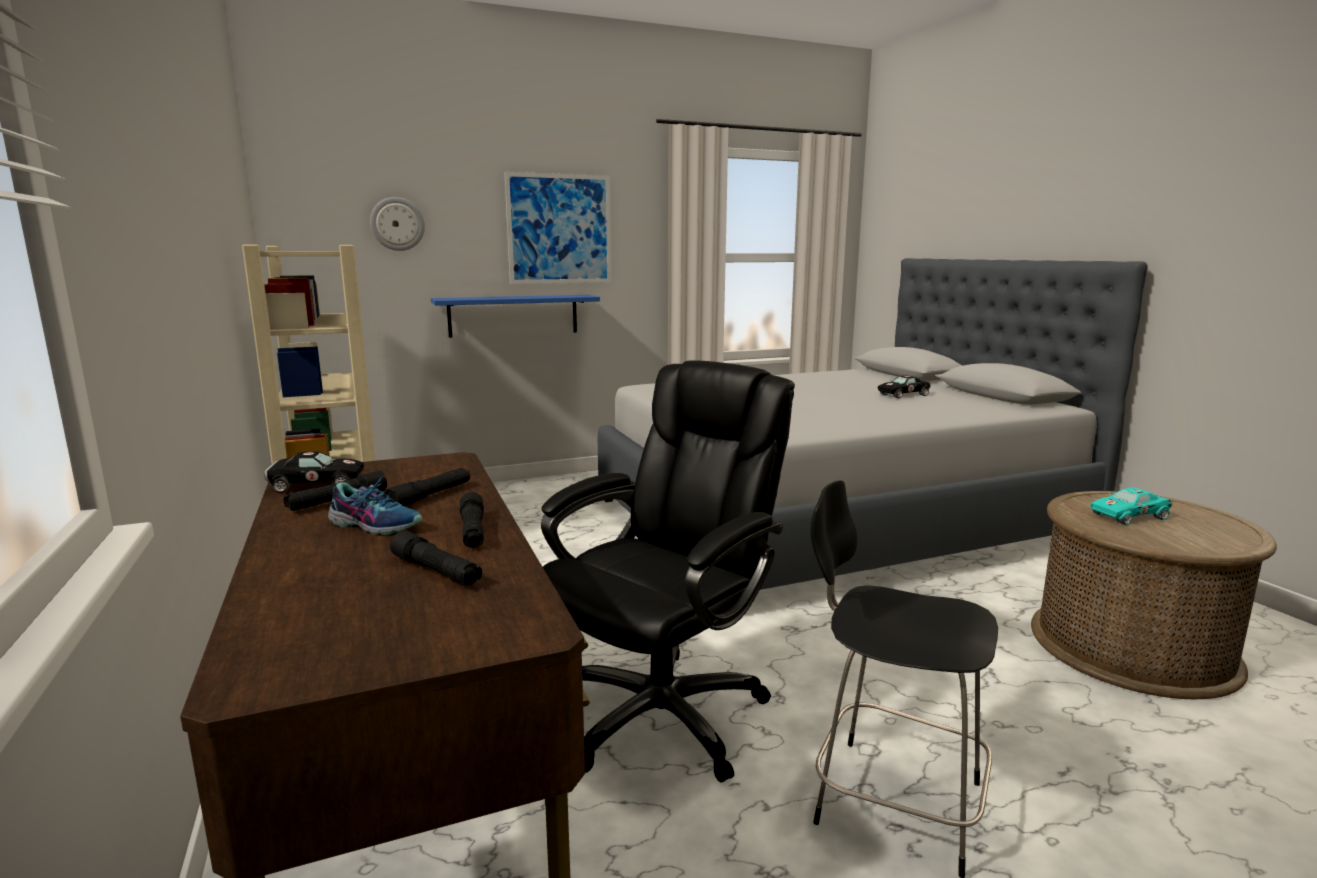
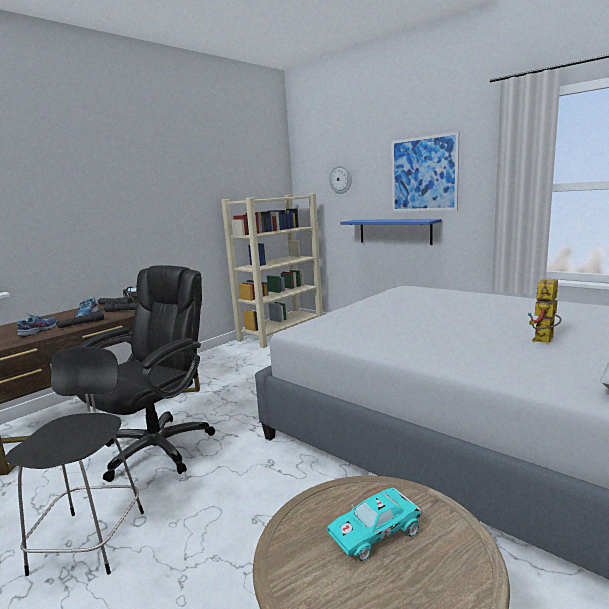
camera: 65 degrees right, 0 degrees up
(436, 571) = (39, 330): black flashlight -> shoe
(662, 714) = (157, 448): black office chair -> black office chair turned 75 degrees counterclockwise
(904, 394) = (544, 341): black toy car -> toy robot
(1130, 516) = (377, 531): turquoise toy car -> turquoise toy car turned 75 degrees counterclockwise

